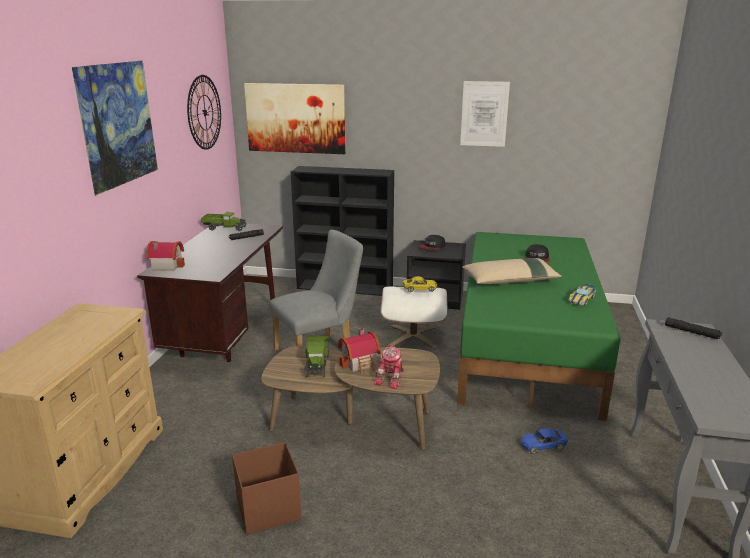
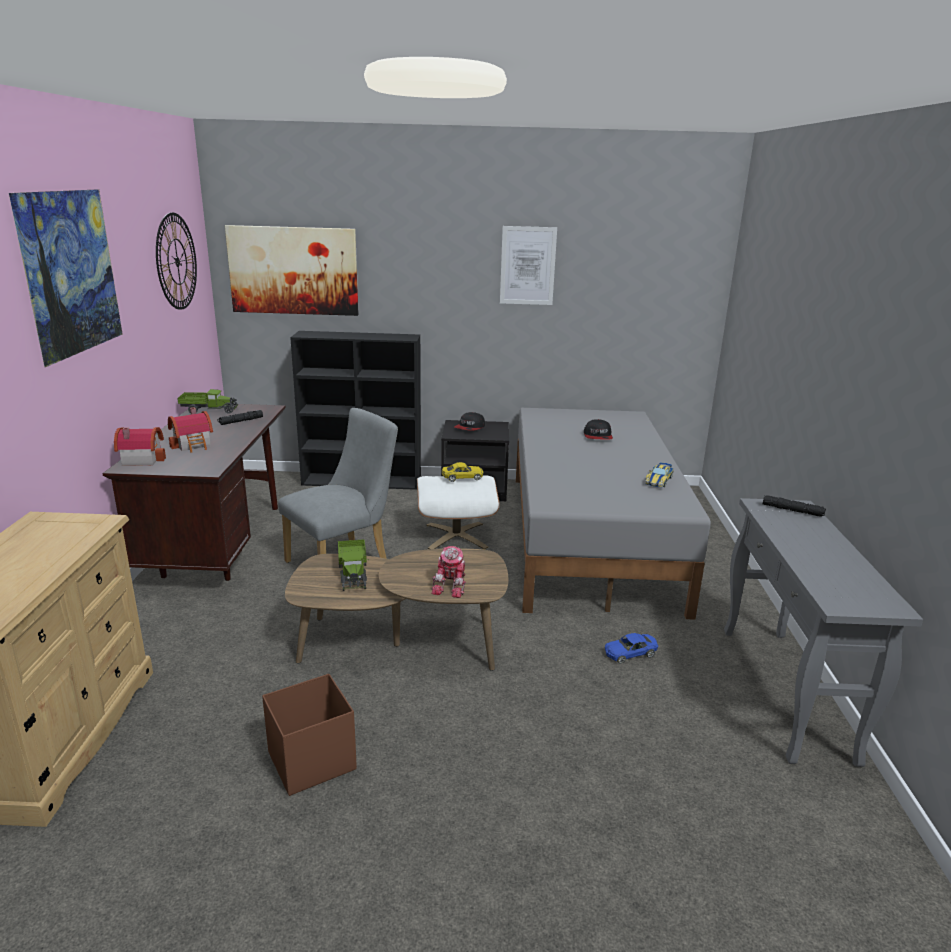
camera: 10 degrees left, 0 degrees up
(361, 363) = (410, 570): toy house -> toy house (194, 445)
(510, 280) = (573, 462): beige pillow -> none
(527, 344) = (590, 537): green bed -> grey bed

